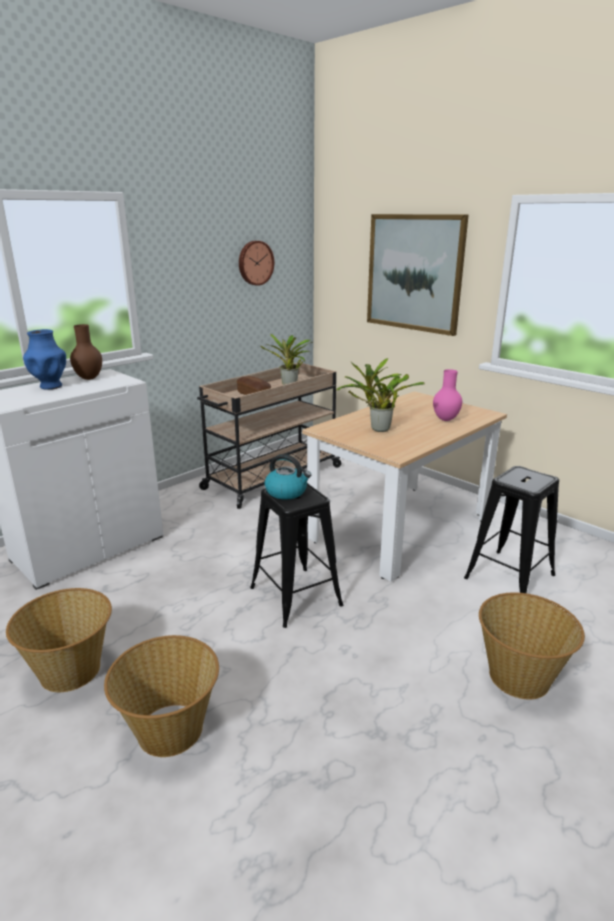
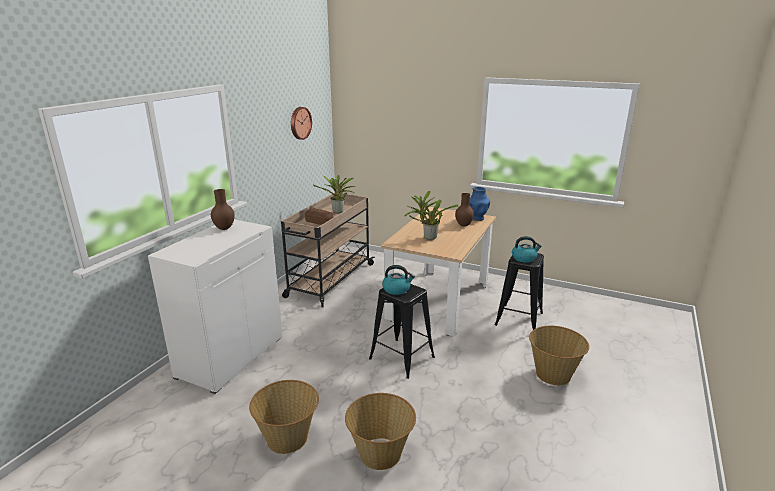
camera: 20 degrees left, 0 degrees up
(50, 386) = (203, 239): blue vase -> blue vase (477, 218)
(414, 273) = (416, 125): picture -> none
(446, 419) = (464, 225): pink vase -> brown vase
(521, 479) = (524, 258): none -> kettle

